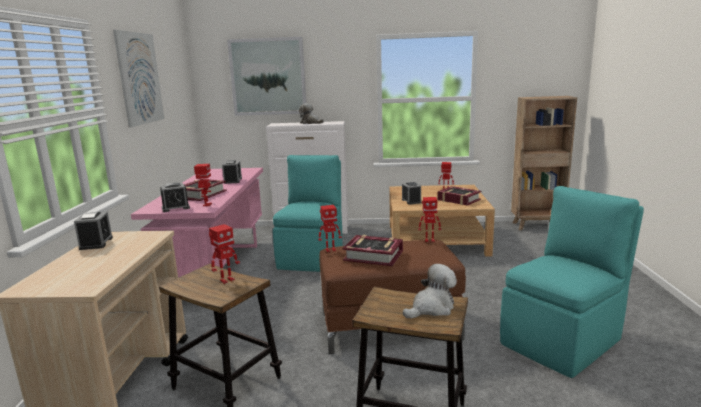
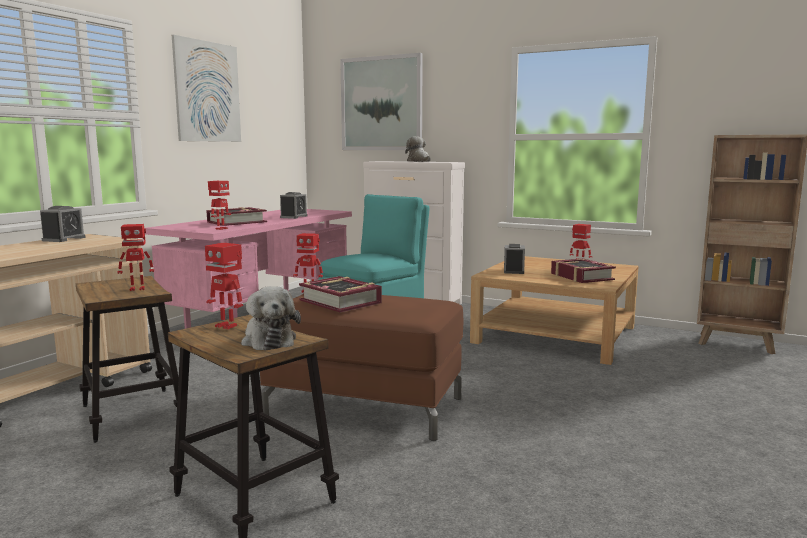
camera: 25 degrees right, 5 degrees down
(175, 208) = (189, 228): alarm clock -> none
(429, 240) = (438, 300): toy robot -> toy robot (227, 326)
(431, 308) = (268, 340): plush toy -> plush toy turned 75 degrees clockwise
(563, 341) = (574, 477): turquoise chair -> none

